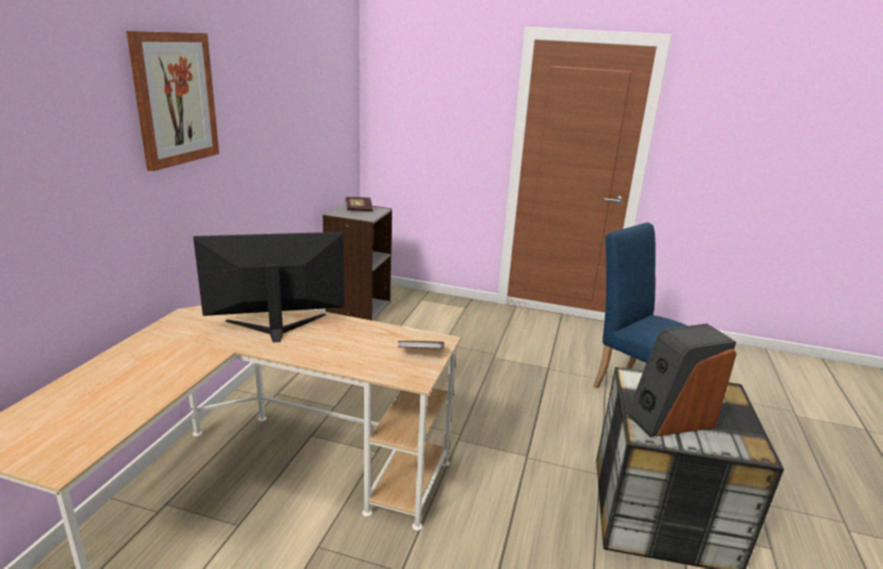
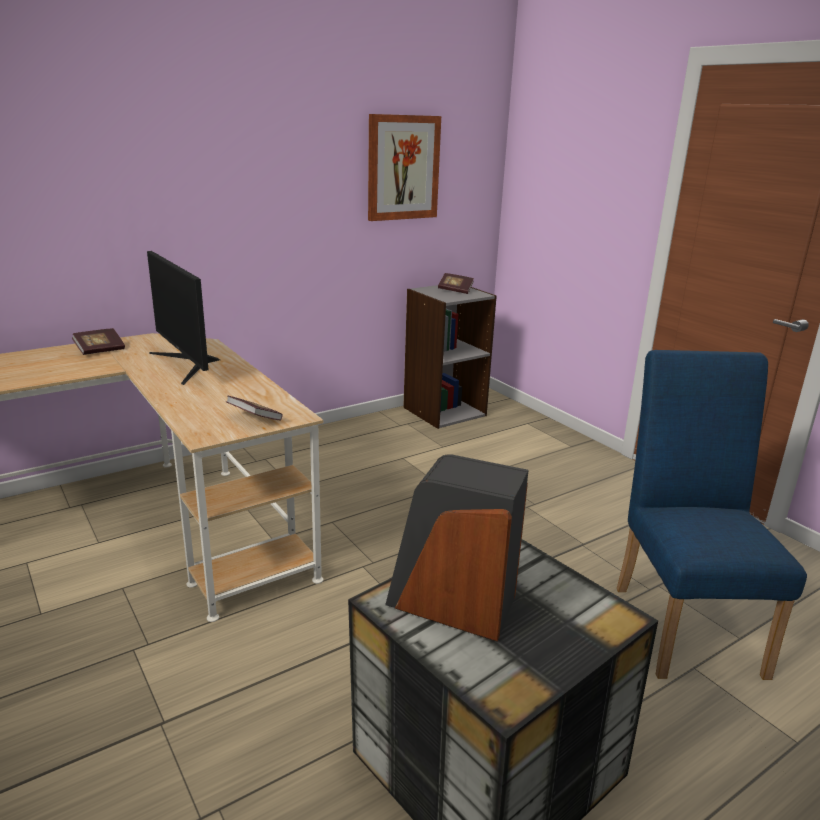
camera: 40 degrees right, 0 degrees up
(165, 341) = (100, 350): none -> book
(175, 99) = (171, 126): picture -> picture (403, 168)
(276, 327) = (188, 364): monitor -> monitor turned 150 degrees counterclockwise

